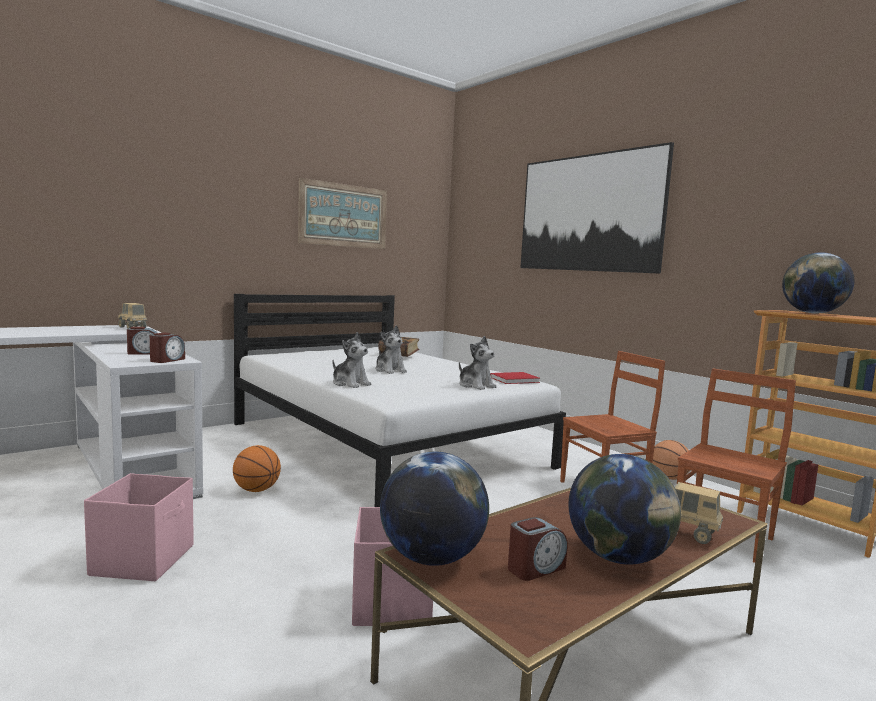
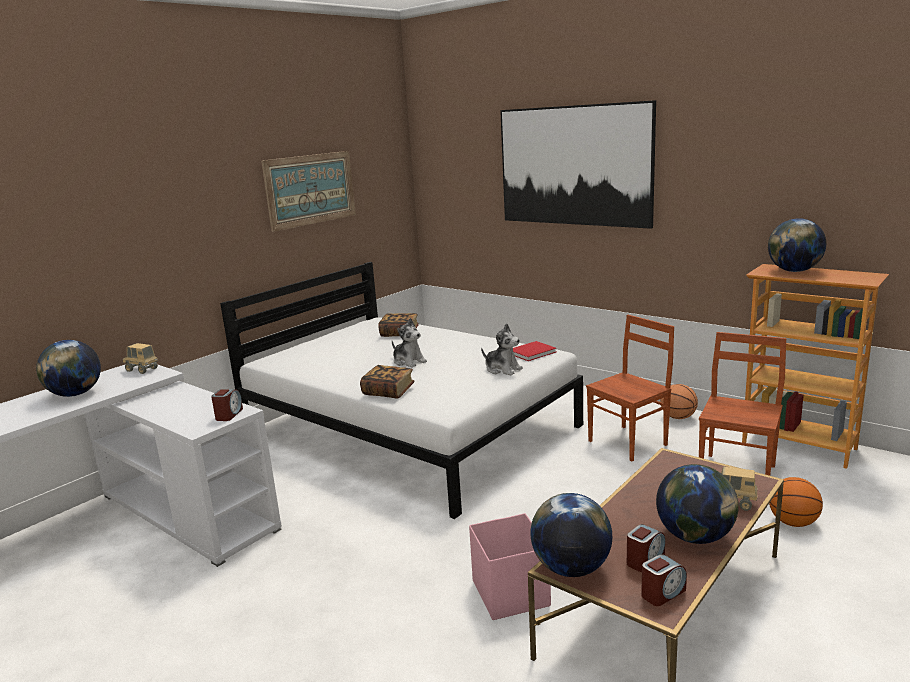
camera: 10 degrees left, 10 degrees up
(56, 331) = (75, 394): none -> globe
(144, 353) = (192, 407): alarm clock -> alarm clock (662, 593)
(144, 559) = (283, 604): pink storage box -> none
(256, 490) = (325, 510): basketball -> basketball (793, 522)
(350, 384) = (388, 392): plush toy -> book

